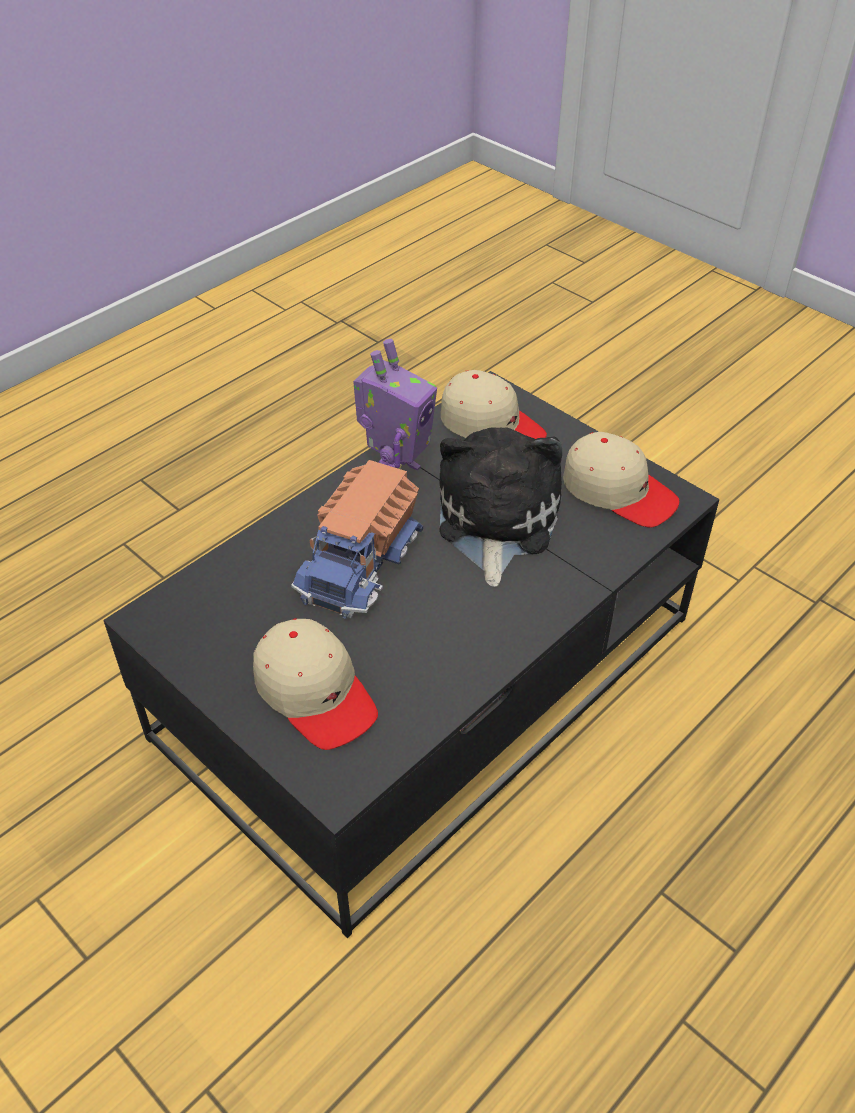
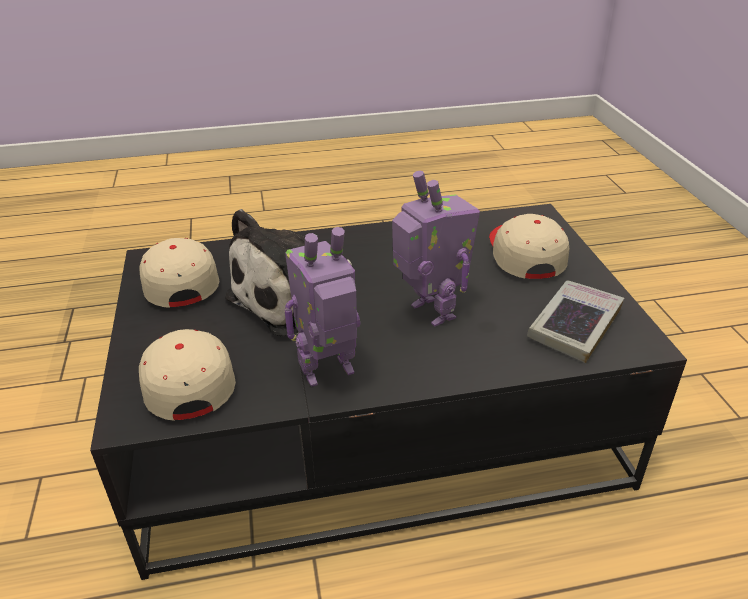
camera: 145 degrees left, 10 degrees down
(219, 610) = (574, 326): none -> book
(361, 563) = (430, 312): toy truck -> toy robot

